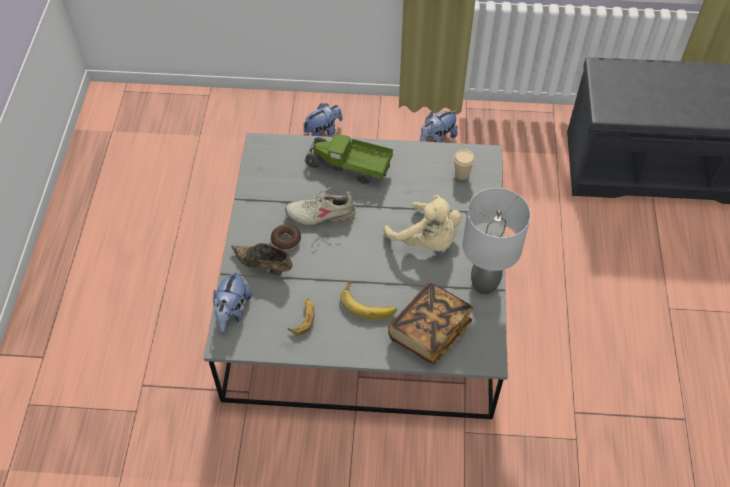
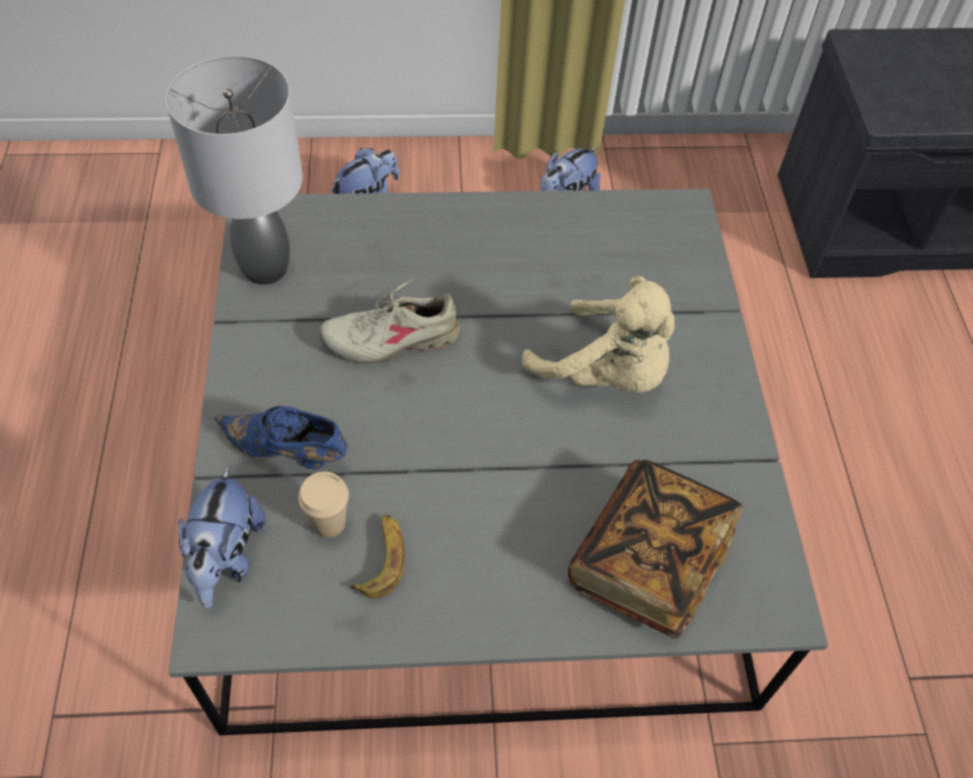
camera: 10 degrees left, 0 degrees up
(264, 266) = (287, 452): brown shoe -> blue shoe
(286, 240) = (327, 396): donut -> none
(348, 167) = (434, 246): toy truck -> none
(368, 302) = (513, 511): banana -> none
(462, 174) = (649, 244): beige cup -> beige cup (329, 523)
(484, 285) = (737, 452): grey table lamp -> grey table lamp (265, 269)

